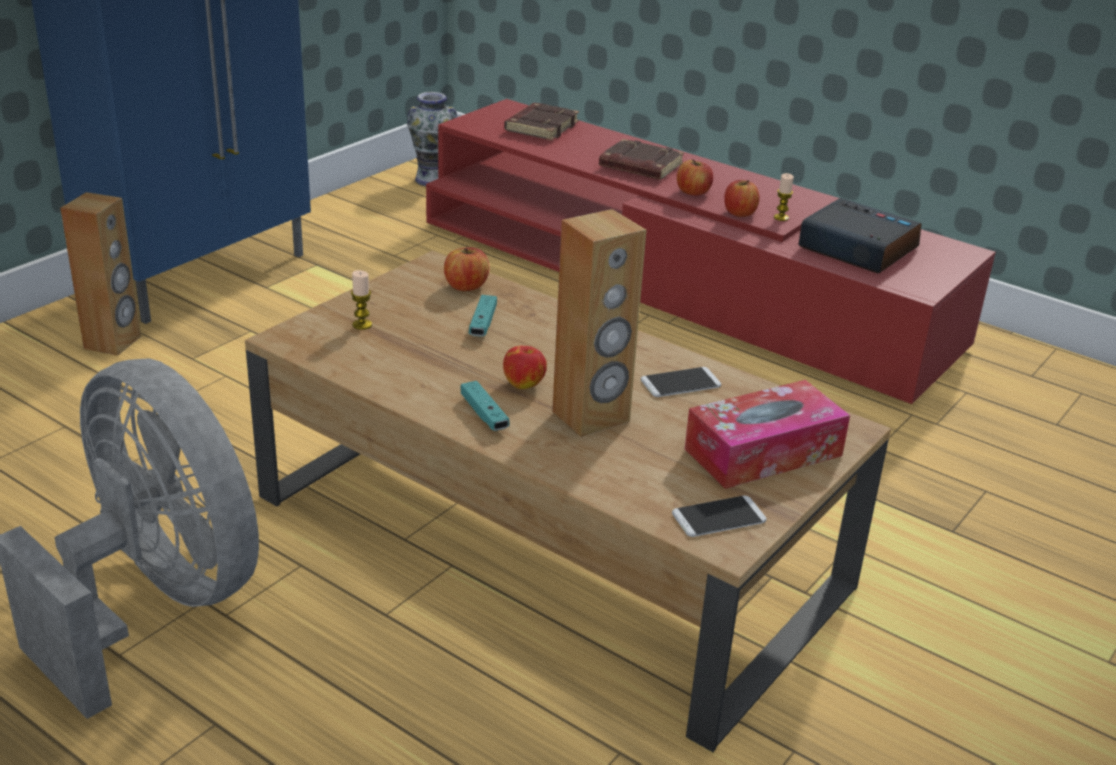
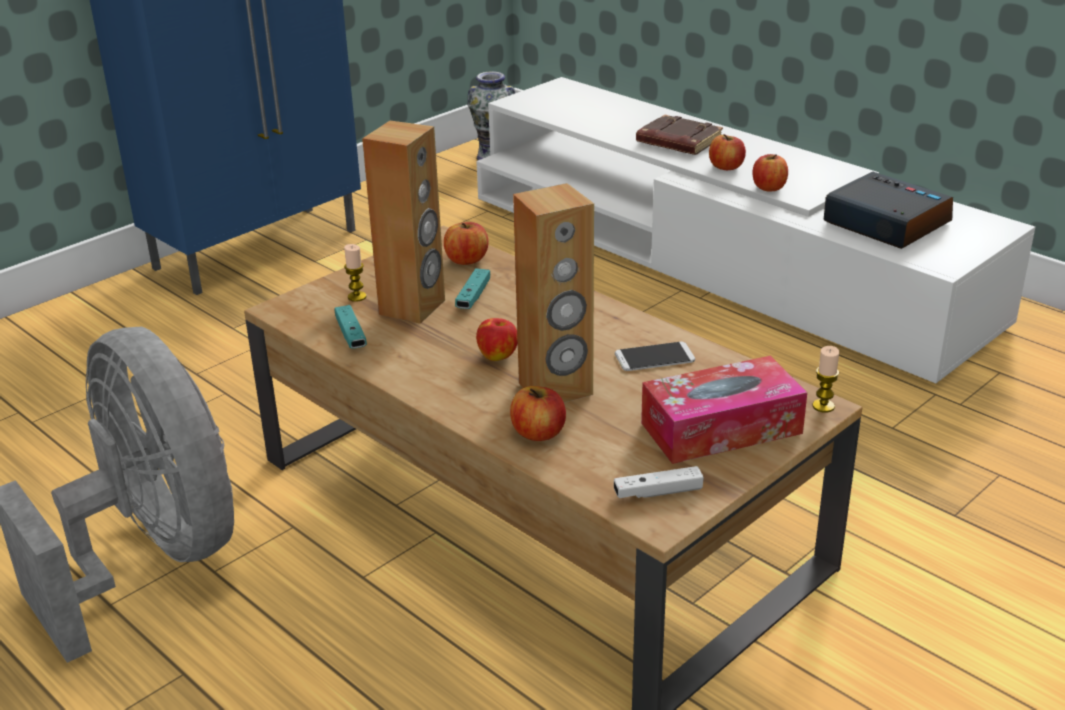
camera: 10 degrees right, 0 degrees up
(113, 342) = (164, 312): brown speaker -> brown speaker (413, 307)
(484, 414) = (451, 385): turquoise game controller -> turquoise game controller (351, 335)
(541, 127) = (588, 104): brown book -> none
(585, 461) = (538, 433): none -> apple
(677, 283) = (717, 258): red tv stand -> white tv stand
(718, 517) = (658, 492): phone -> white game controller
(781, 217) = (811, 192): candle -> candle (823, 406)

